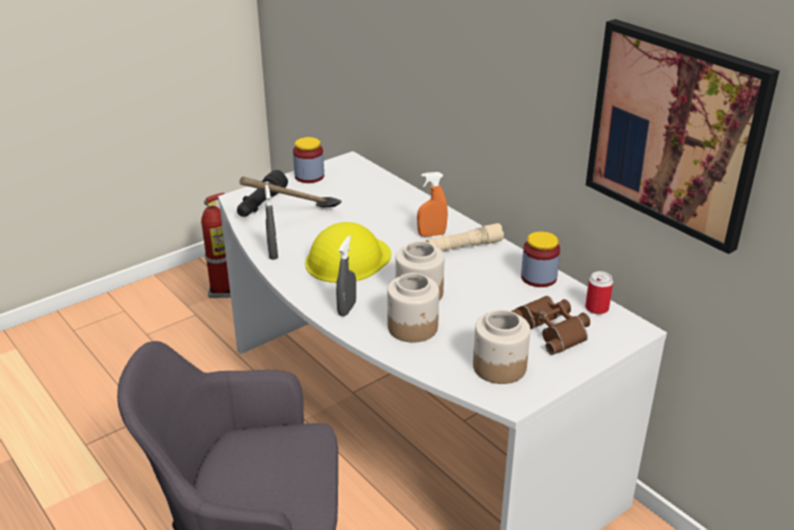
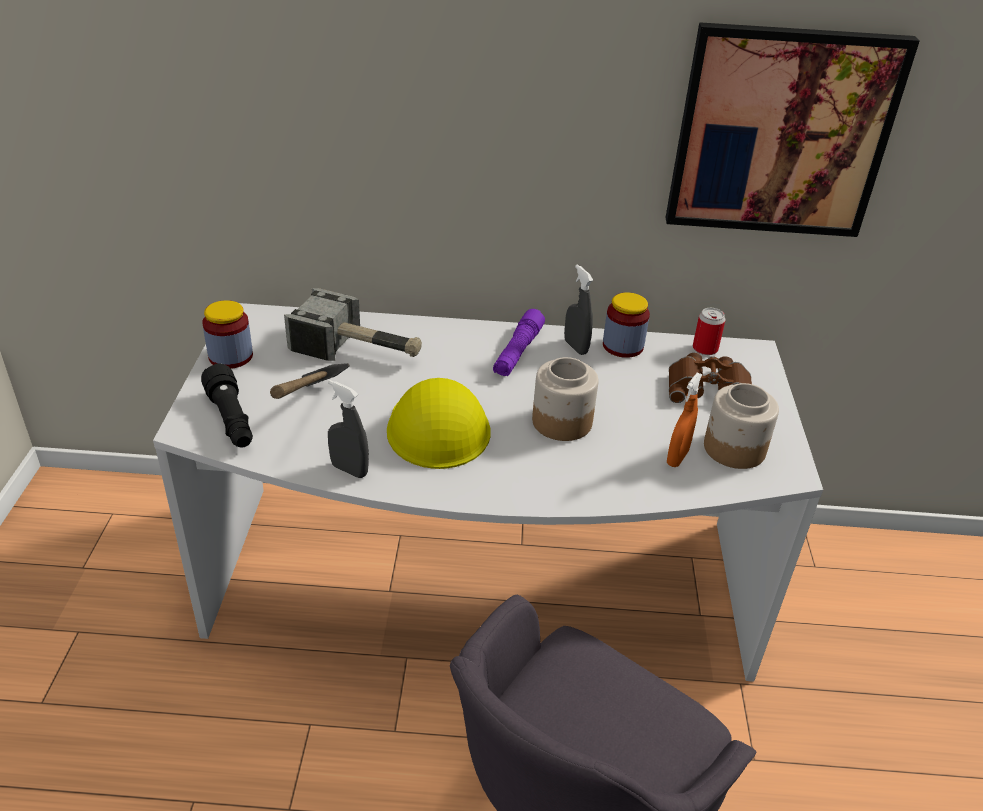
camera: 50 degrees left, 5 degrees up
(222, 291) = (76, 580): fire extinguisher -> none
(347, 309) = (530, 481): grey spray bottle -> grey spray bottle (575, 347)
(375, 203) = (359, 350): none -> hammer
(413, 327) = (615, 459): jar -> none
(431, 234) = (470, 355): orange spray bottle -> orange spray bottle (677, 458)
(462, 247) = (518, 352): beige flashlight -> purple flashlight

